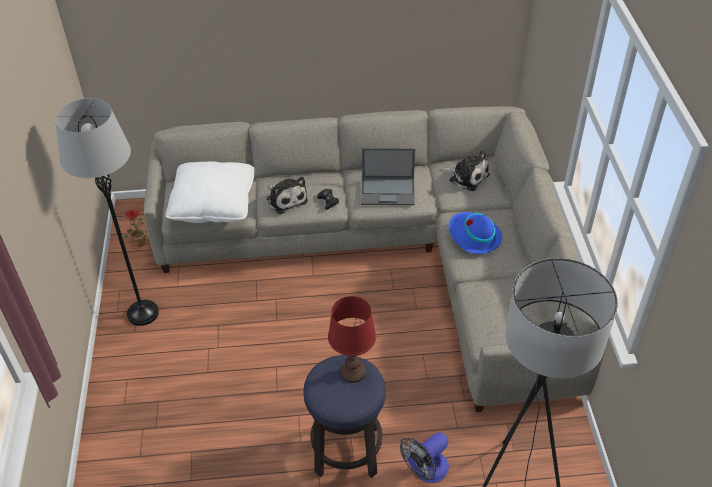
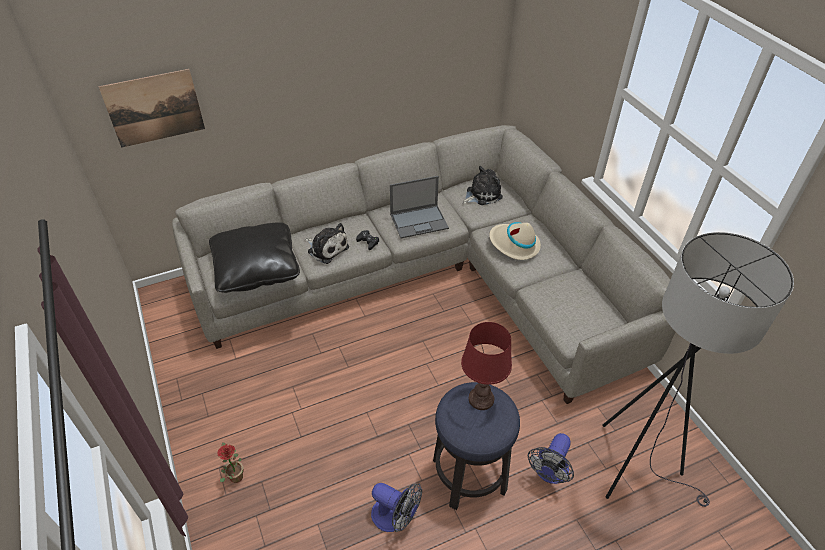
camera: 20 degrees left, 0 degrees up
(139, 241) = (178, 324): potted plant -> potted plant (234, 475)
(143, 313) = (210, 394): grey floor lamp -> none
(147, 35) = (154, 108): none -> picture
(213, 204) = (256, 268): white pillow -> black pillow
(262, 467) = (395, 518): none -> fan
(467, 176) = (482, 194): plush toy -> plush toy turned 45 degrees counterclockwise
(473, 236) = (514, 244): blue hat -> beige hat

